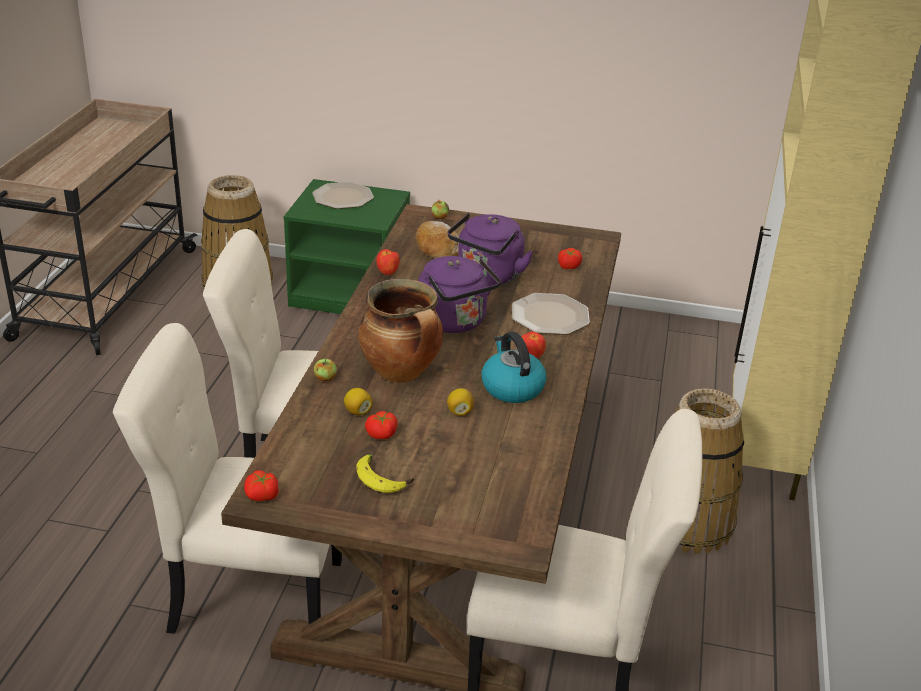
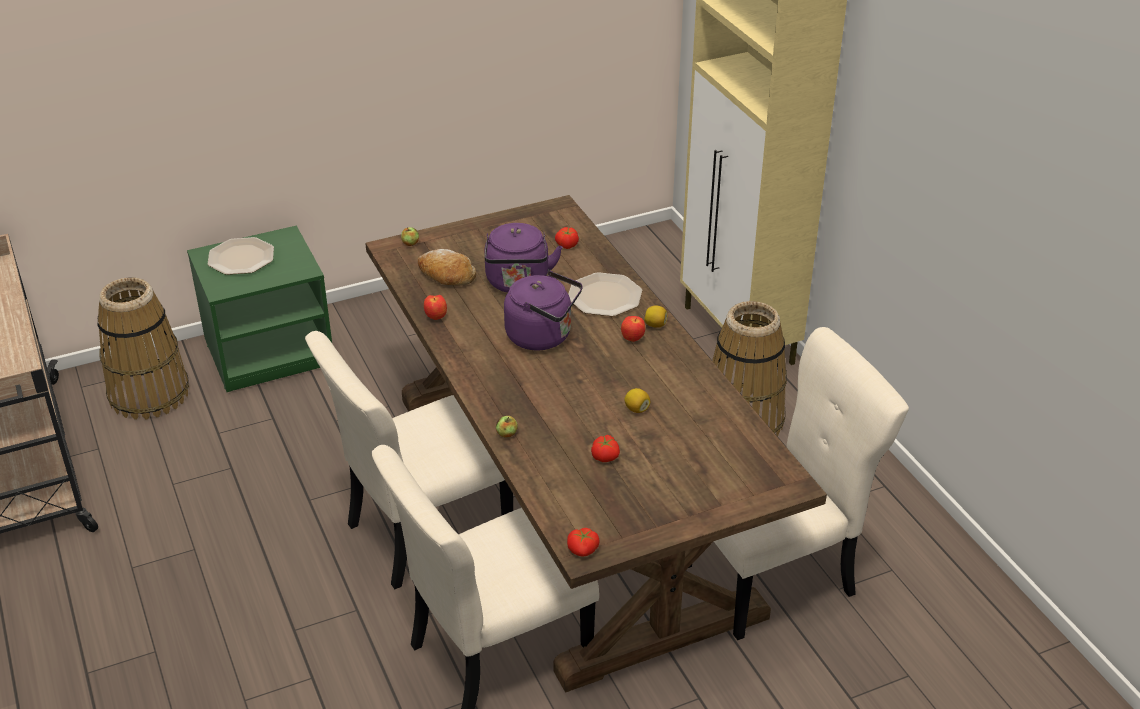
camera: 35 degrees left, 5 degrees up
(357, 411) = (565, 448): lemon -> lemon (655, 325)
(384, 478) = (649, 488): banana -> none
(402, 373) = (557, 399): cooking pot -> none
(511, 387) = (648, 370): kettle -> none

